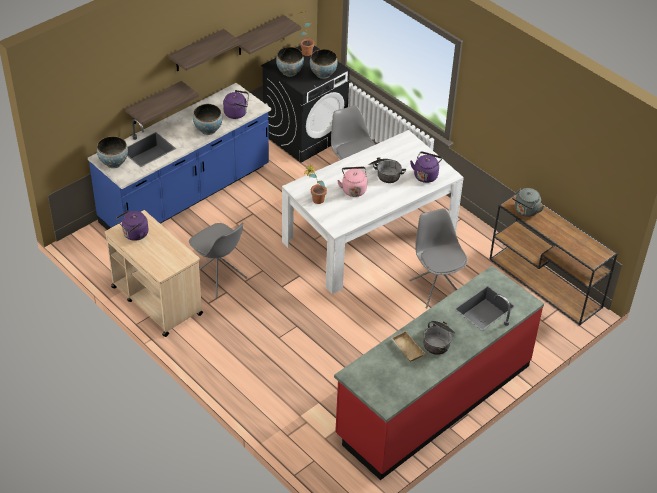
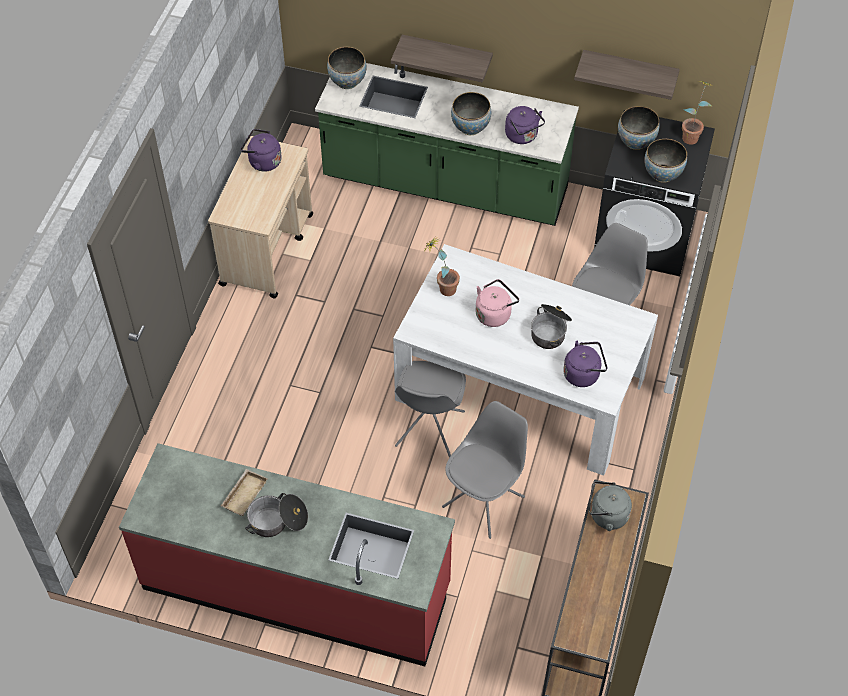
camera: 60 degrees right, 10 degrees up
(186, 196) = (445, 186): blue counter -> green counter
(196, 51) = (522, 31): shelf -> none
(219, 278) = (340, 284): grey chair -> grey chair (429, 430)

